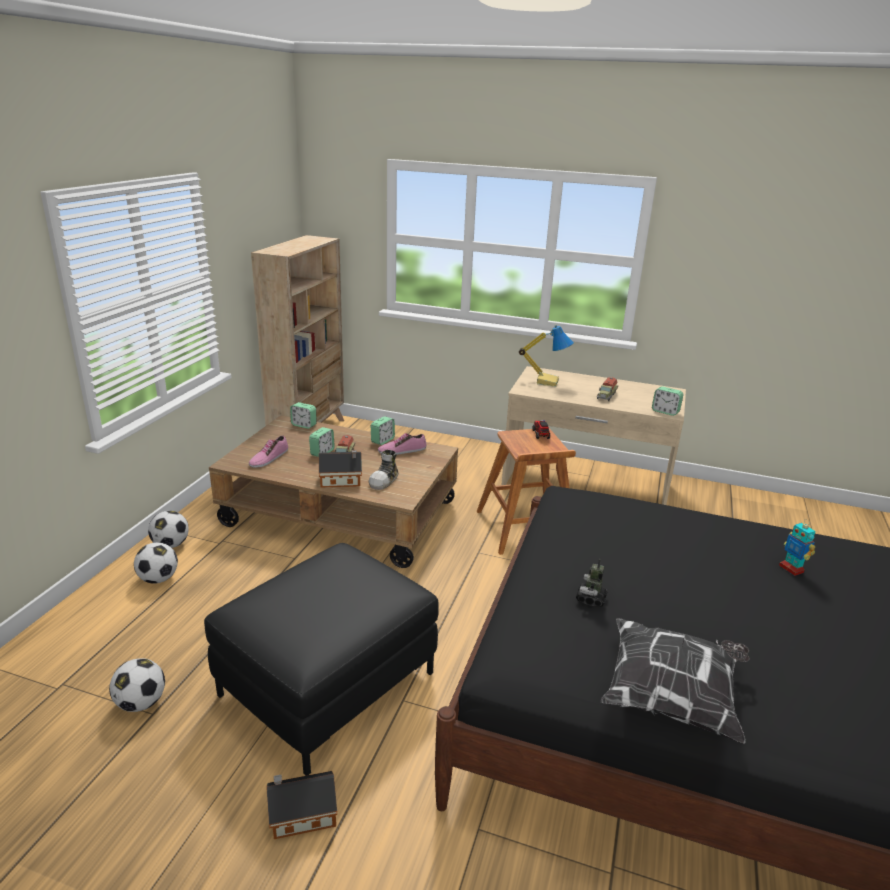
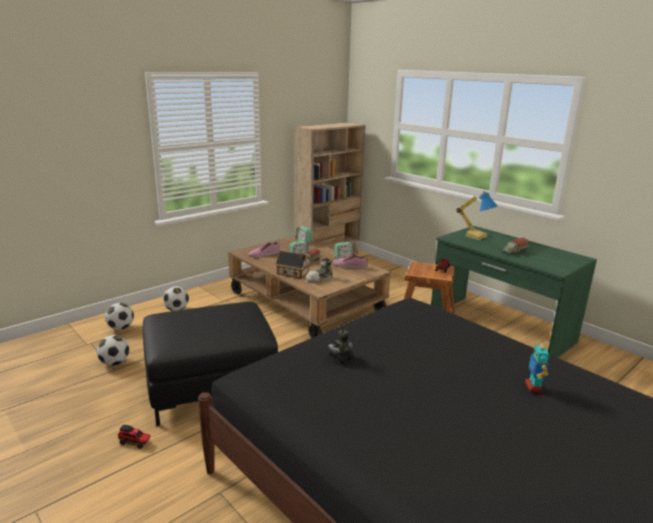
camera: 30 degrees right, 5 degrees down
(171, 545) = (198, 295): football -> football (121, 328)
(300, 814) = (135, 442): toy house -> toy truck
(585, 486) = (499, 327): beige desk -> green desk
(665, 411) = (554, 269): alarm clock -> none
(672, 696) = (326, 424): pillow -> none

